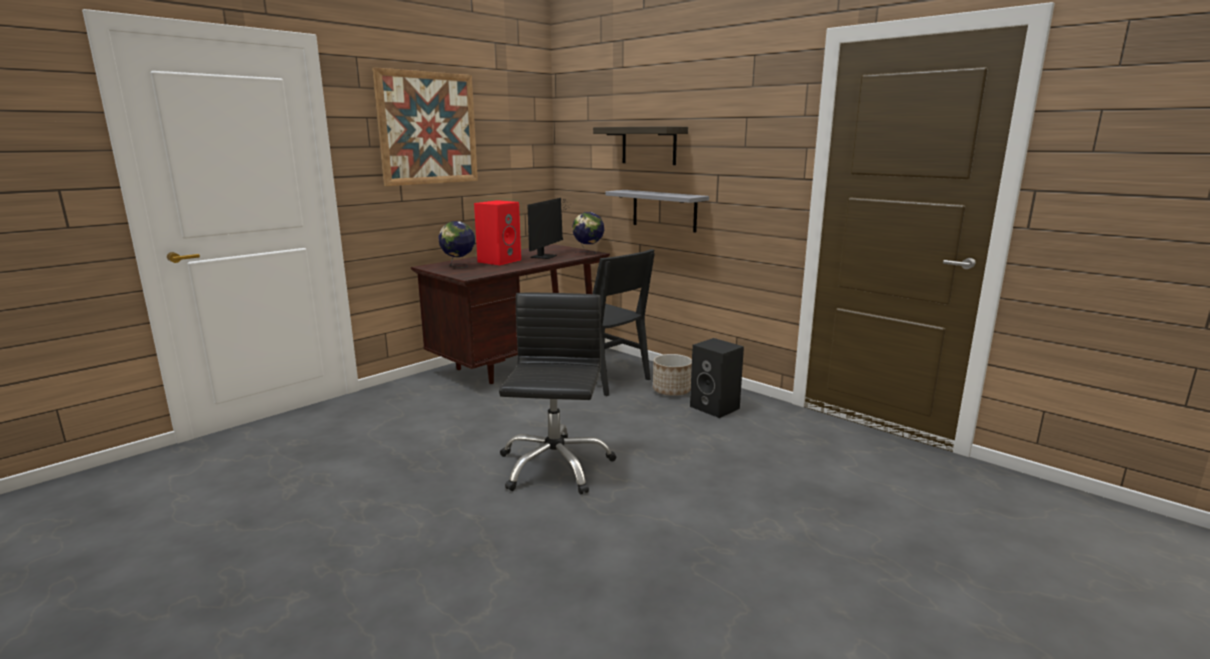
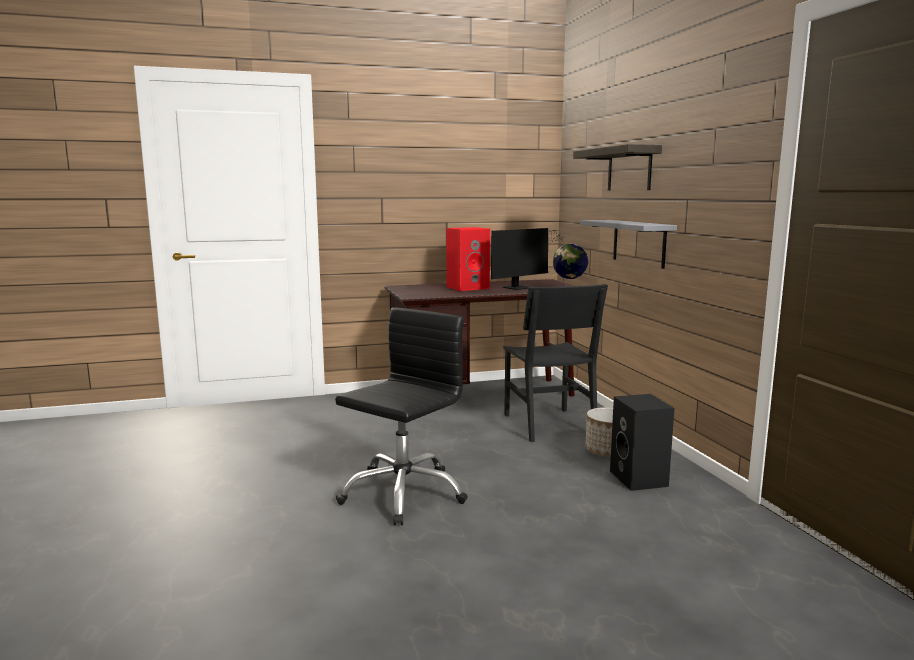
camera: 30 degrees right, 5 degrees down
(428, 128) = (413, 156): picture -> none
(458, 266) = (422, 288): globe -> none

